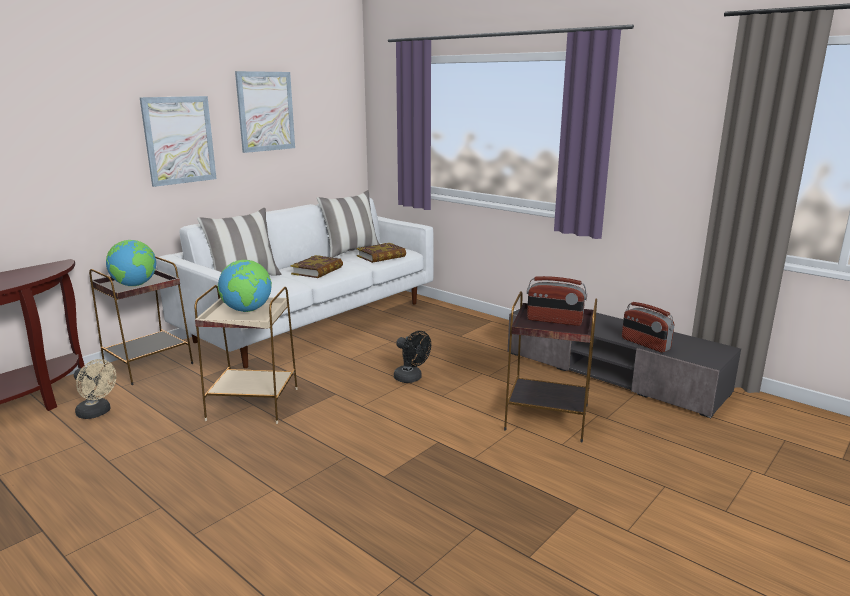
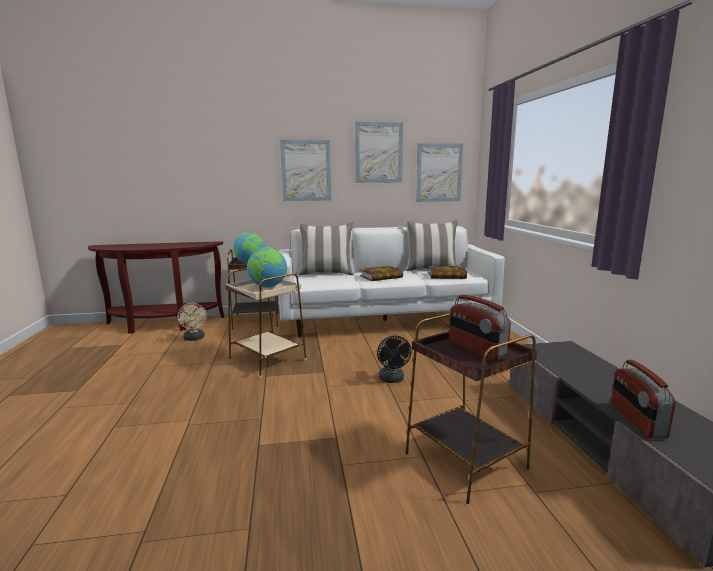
camera: 40 degrees right, 5 degrees down
(330, 133) = (439, 173): none -> picture

